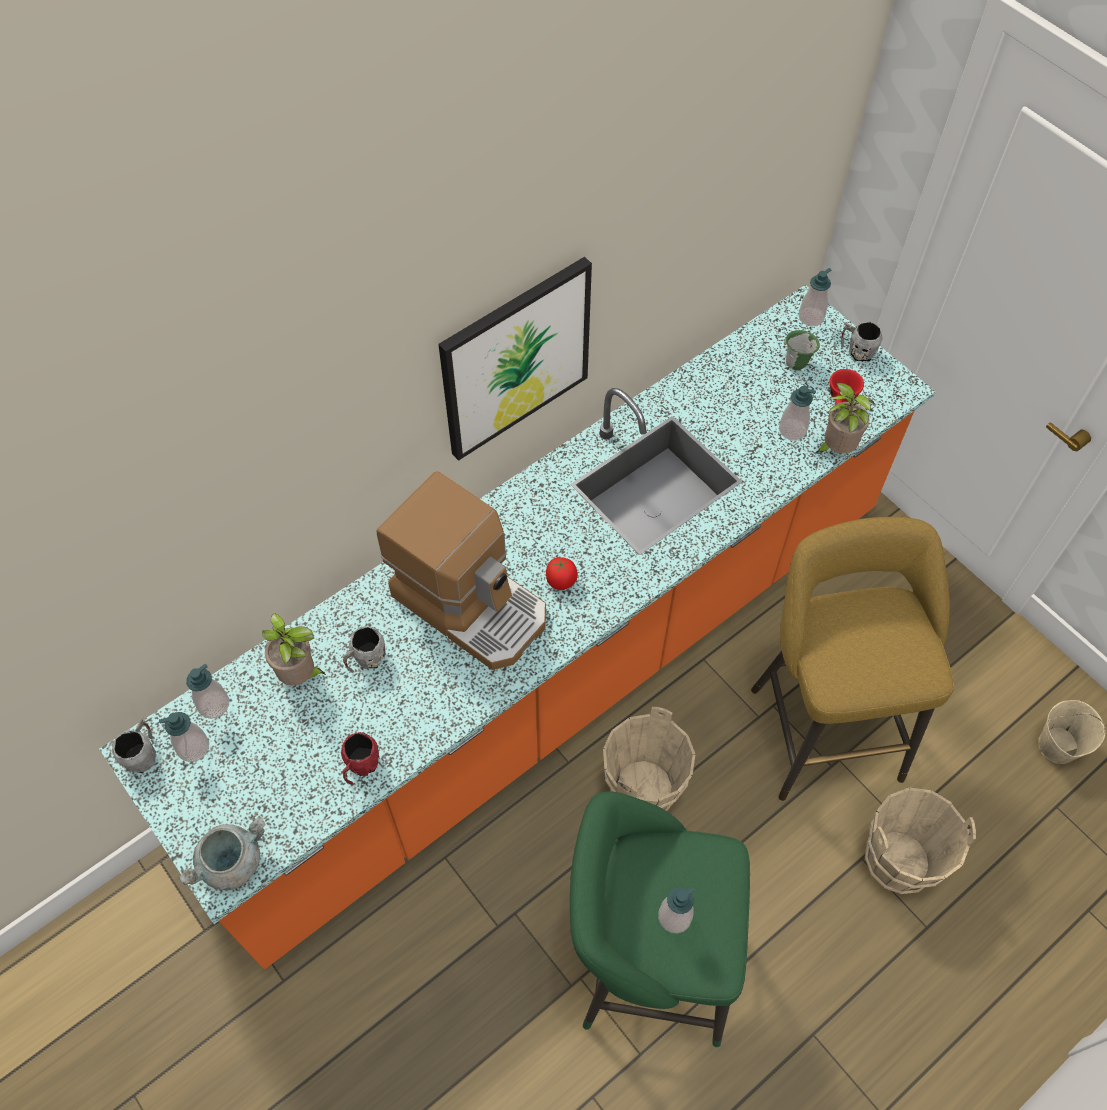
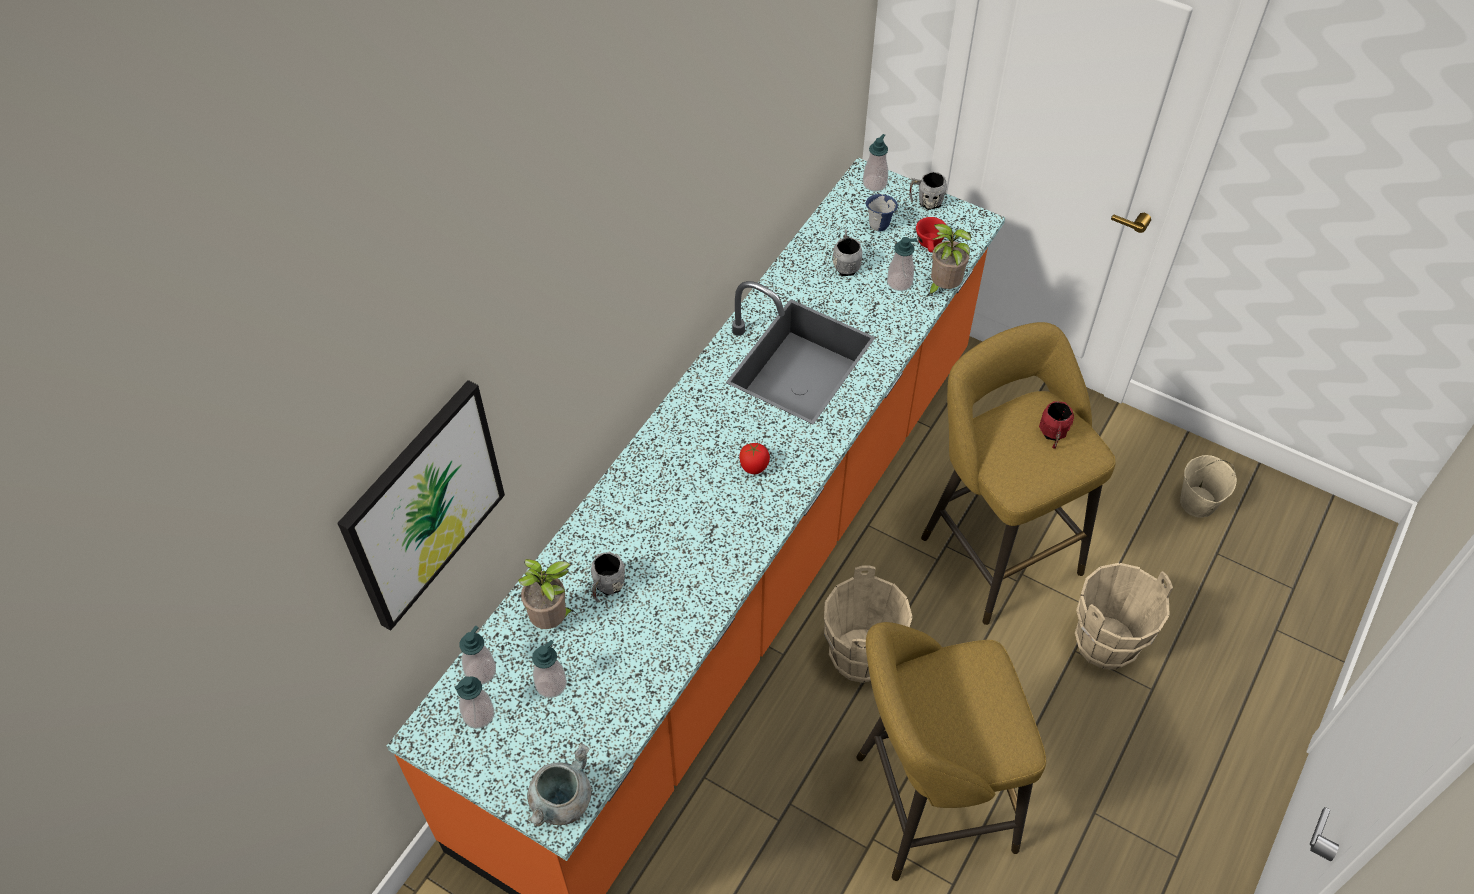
camera: 20 degrees left, 5 degrees down
(143, 754) = (432, 736): grey mug -> grey mug (846, 264)
(360, 767) = (643, 680): red mug -> red mug (1053, 435)
(472, 603) = (682, 509): coffee machine -> none
(515, 358) = (664, 272): picture -> picture (423, 505)
(645, 963) = (925, 805): green stool -> yellow stool
(674, 917) = (967, 718): soap dispenser -> soap dispenser (551, 684)
(797, 363) = (879, 225): green mug -> blue mug

